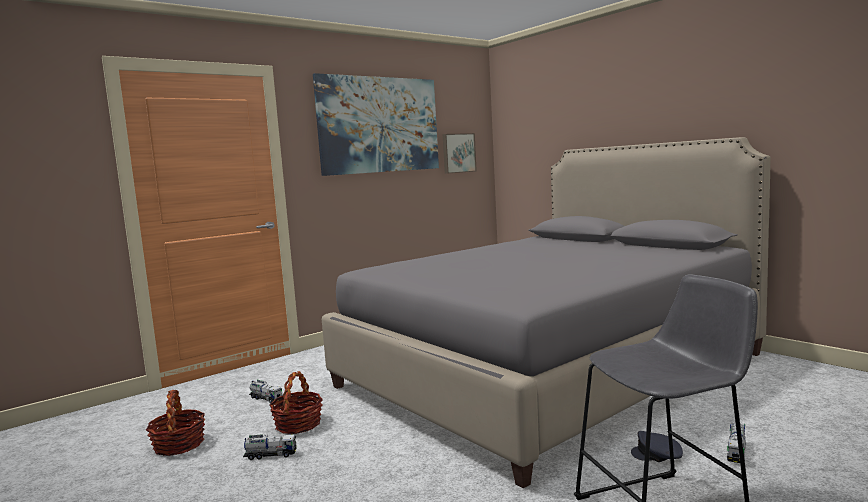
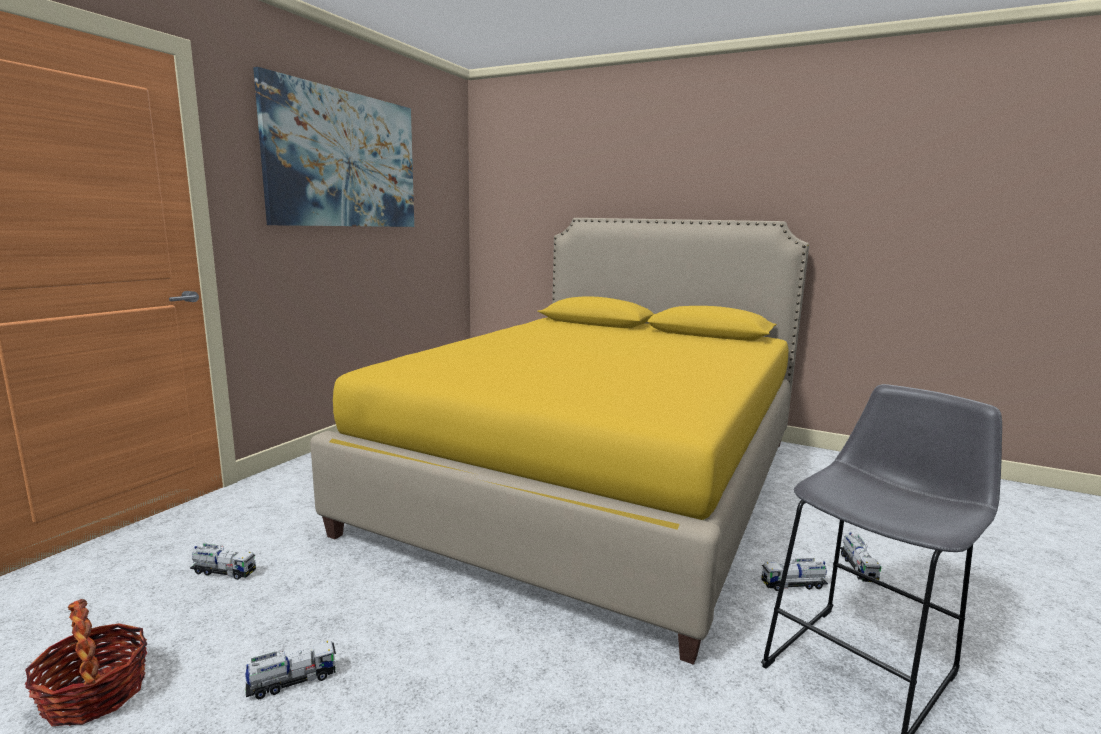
camera: 25 degrees left, 5 degrees up
(298, 424) = (308, 613): basket -> none
(458, 153) = (434, 209): picture -> none
(550, 370) = (596, 481): grey bed -> yellow bed
(657, 455) = (793, 585): grey cap -> toy truck

